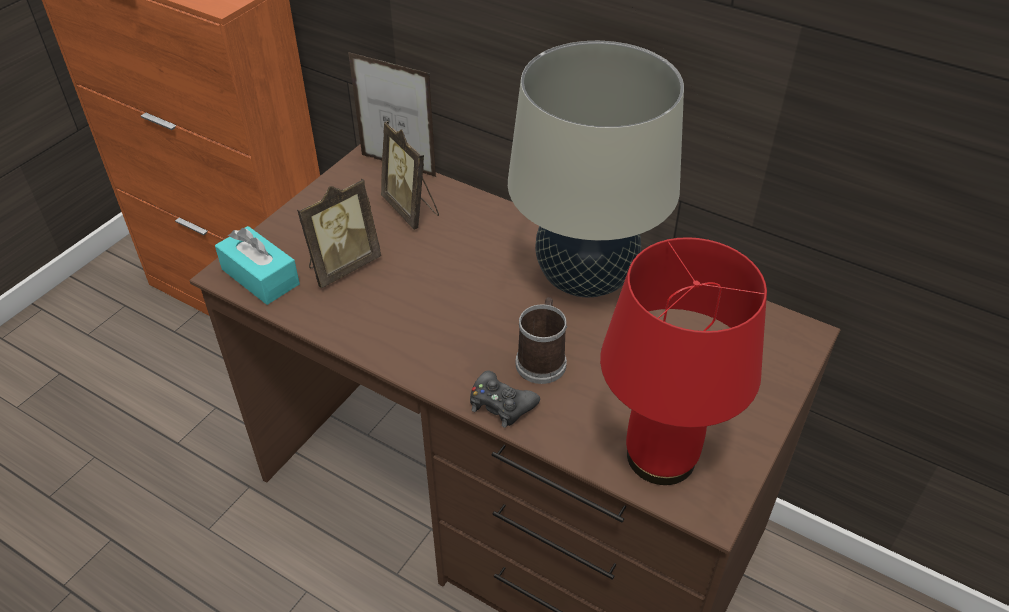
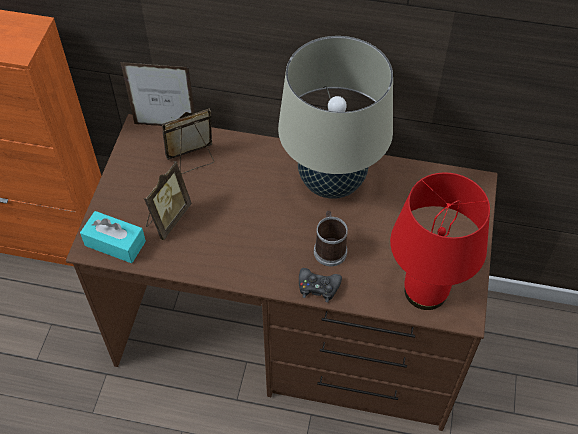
camera: 20 degrees left, 10 degrees up
(411, 209) = (193, 160): picture frame -> picture frame turned 120 degrees clockwise

